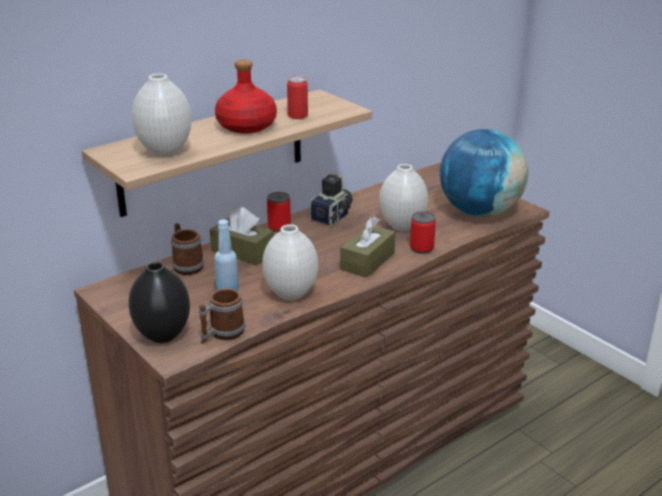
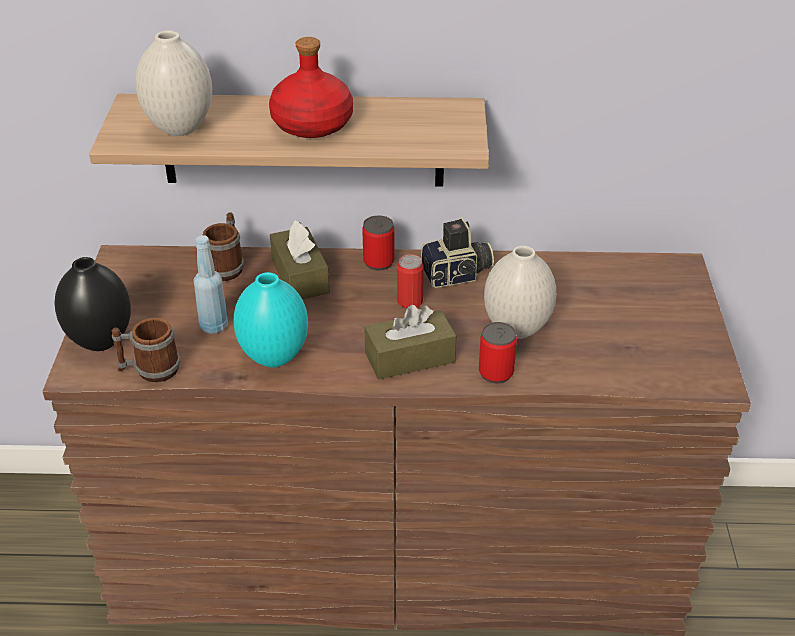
camera: 40 degrees right, 10 degrees up
(291, 293) = (275, 357): white vase -> turquoise vase
(298, 116) = (389, 131): can -> can (410, 301)
(479, 212) = (646, 356): globe -> none

